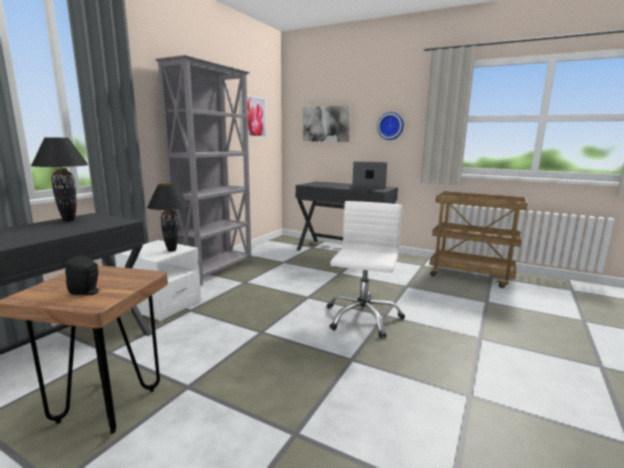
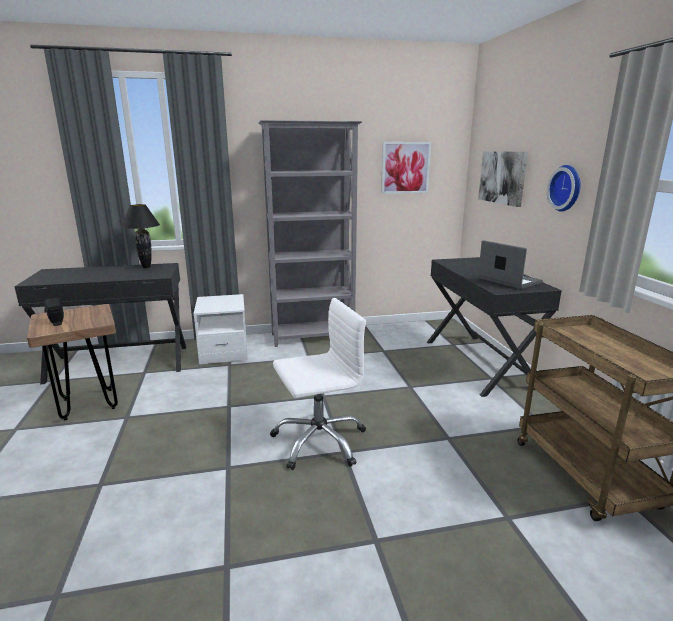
camera: 50 degrees right, 5 degrees up
(172, 250) = (224, 307): black table lamp -> none

